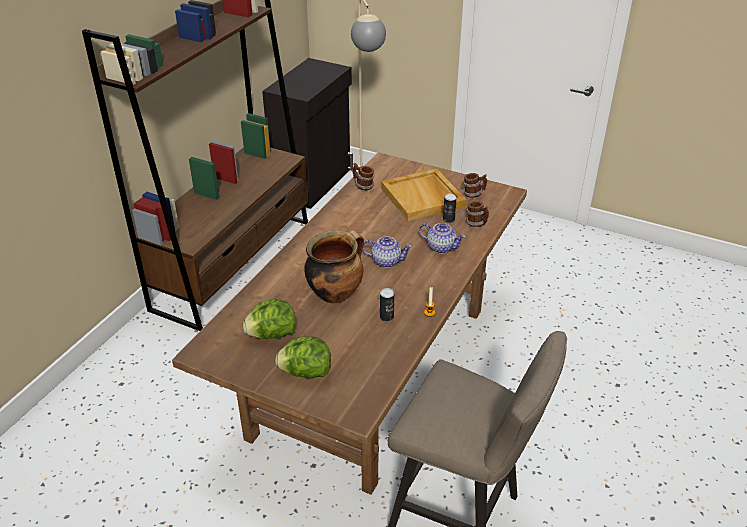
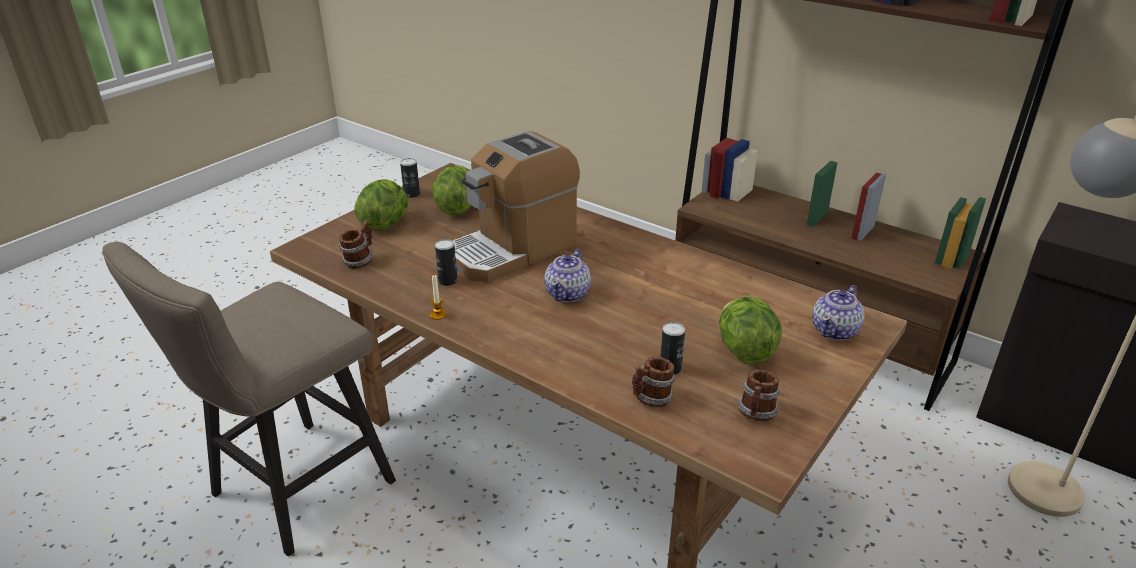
camera: 100 degrees right, 5 degrees down
(246, 369) = (412, 194): none -> can
(335, 293) = (512, 250): cooking pot -> coffee machine
(363, 186) = (779, 293): mug -> mug (359, 261)
(423, 197) = (744, 350): beige tray -> lettuce
(441, 247) = (589, 347): teapot -> teapot (835, 330)

